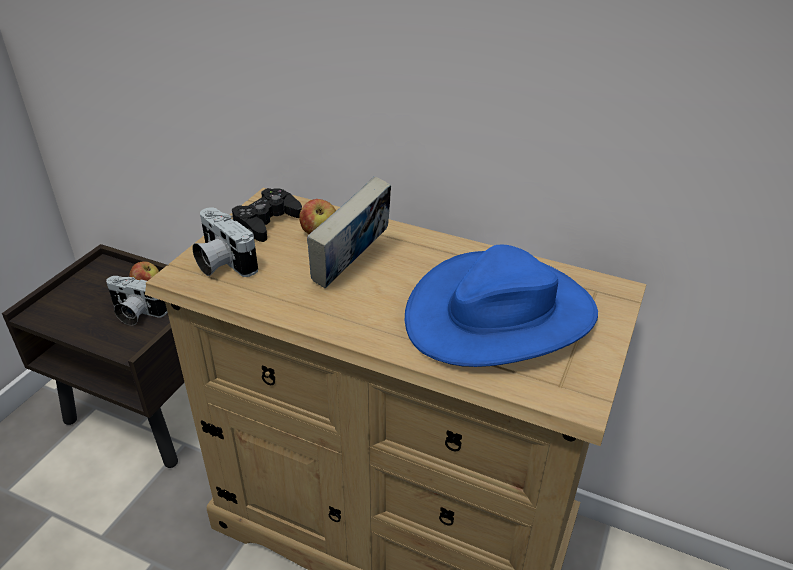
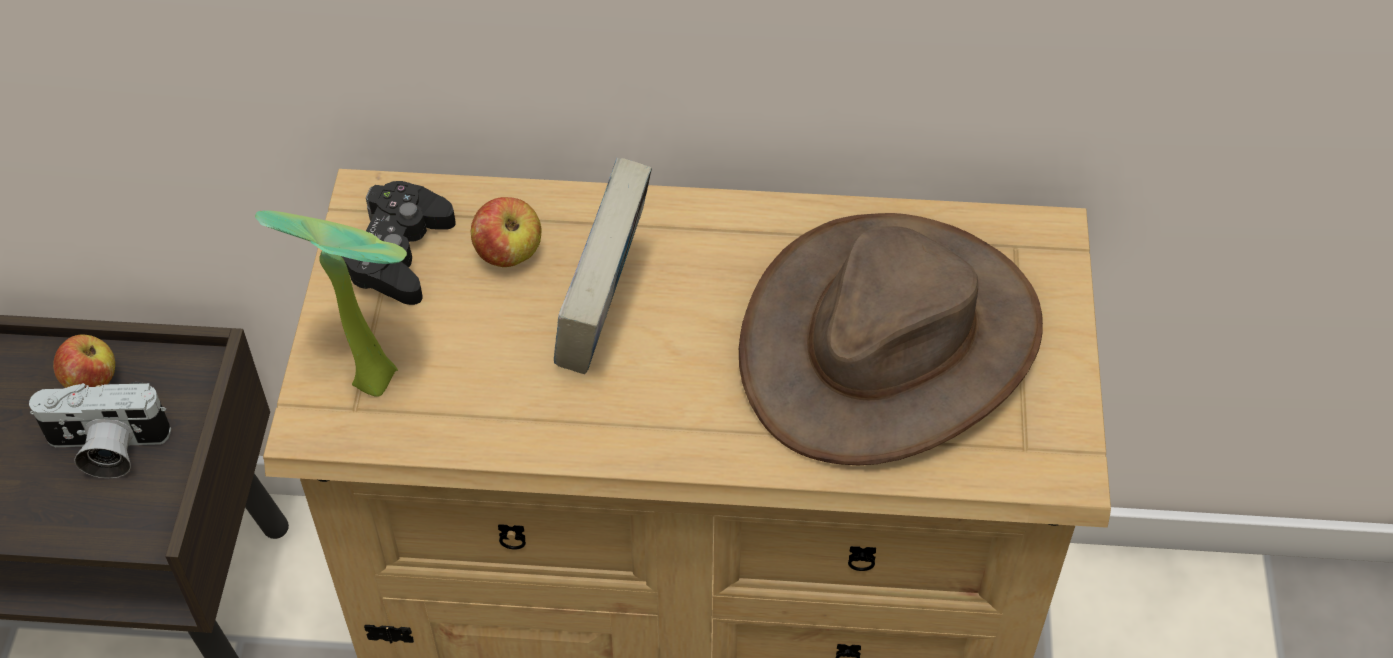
camera: 20 degrees left, 15 degrees up
(221, 262) = (373, 372): camera -> potted plant
(500, 314) = (888, 341): blue hat -> brown hat

